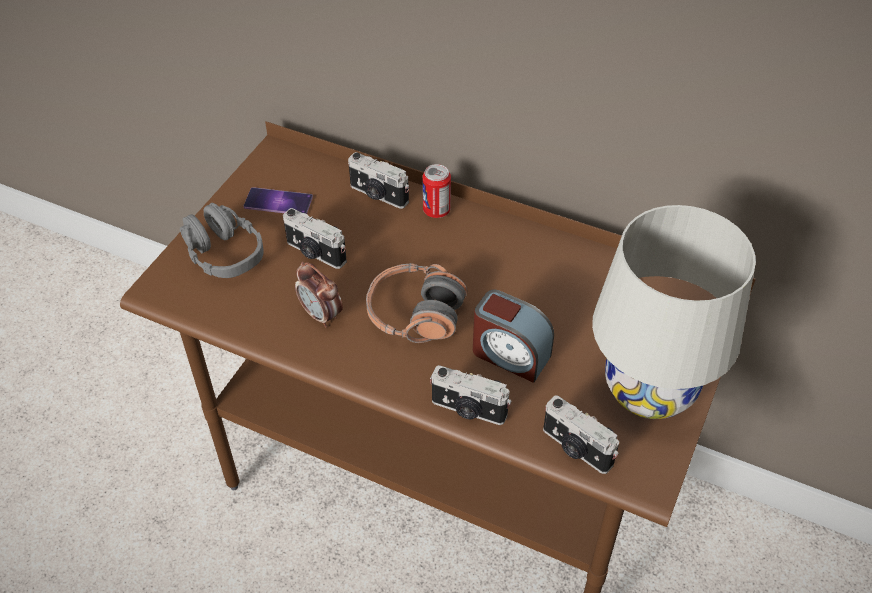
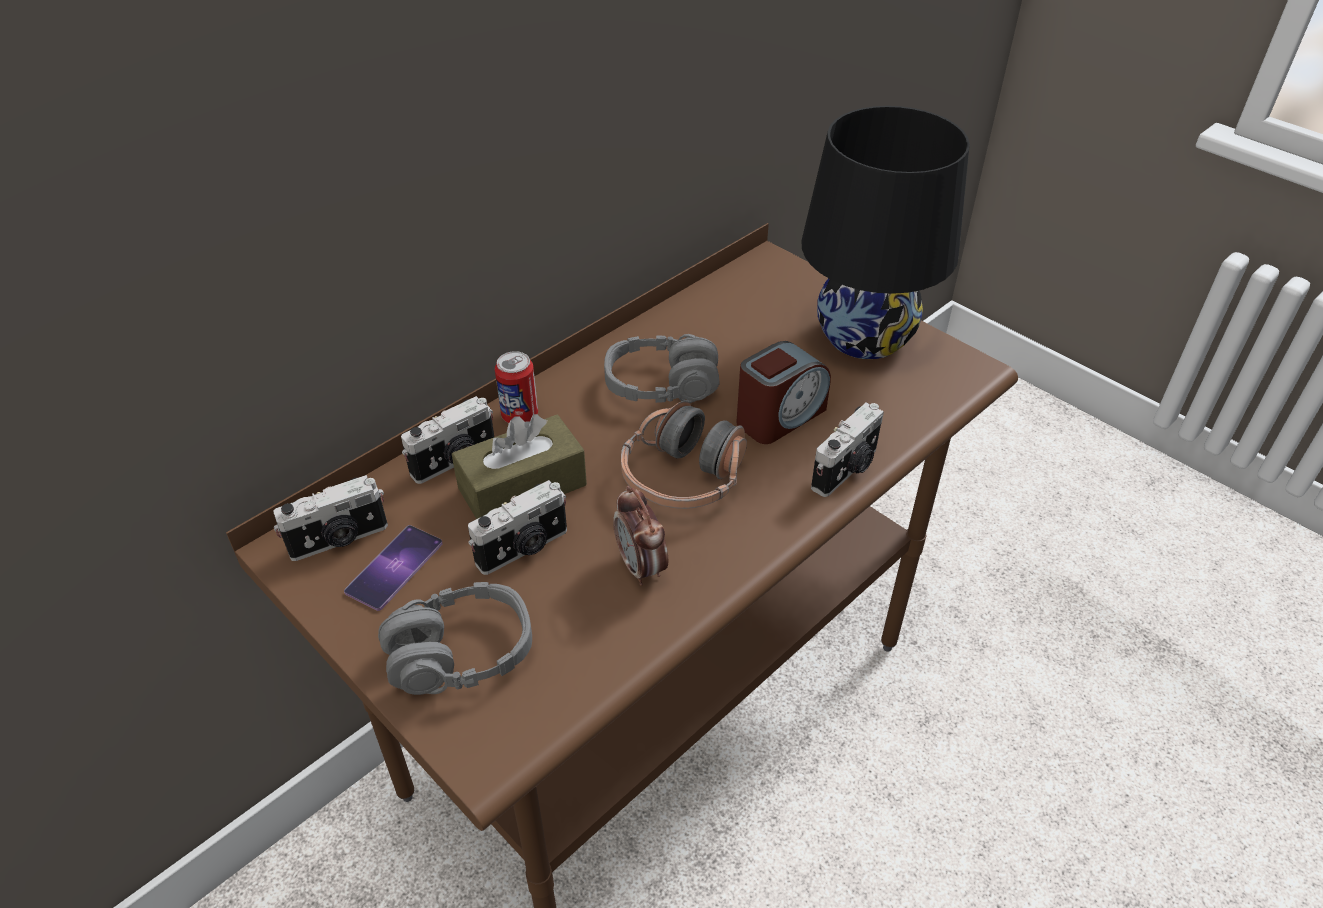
camera: 70 degrees left, 5 degrees down
(321, 315) = (641, 567): alarm clock -> alarm clock turned 90 degrees clockwise
(369, 234) = (522, 487): none -> brown tissue box
(509, 275) = (661, 385): none -> grey headphones
(576, 449) = (922, 405): camera -> camera (339, 540)
(648, 390) = (865, 336): white table lamp -> black table lamp

